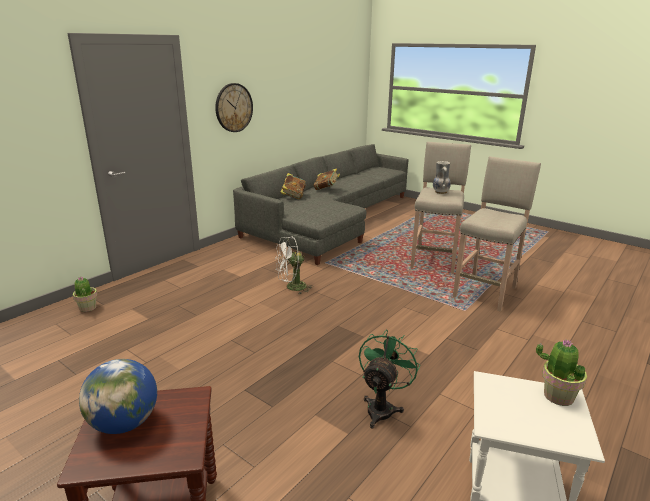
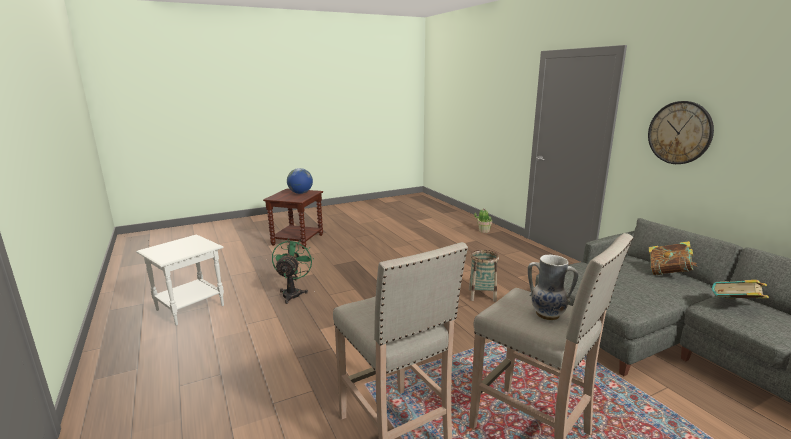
camera: 115 degrees right, 5 degrees down
(292, 287) = (482, 295): white fan -> basket
(382, 407) = (293, 293): green fan -> green fan turned 135 degrees counterclockwise
(558, 396) = (171, 256): potted plant -> none

